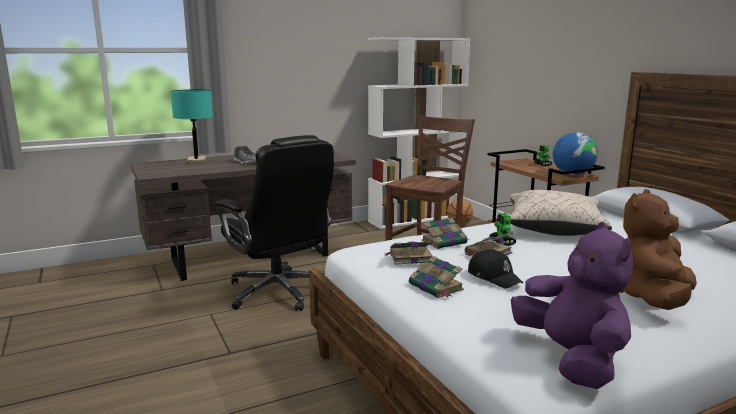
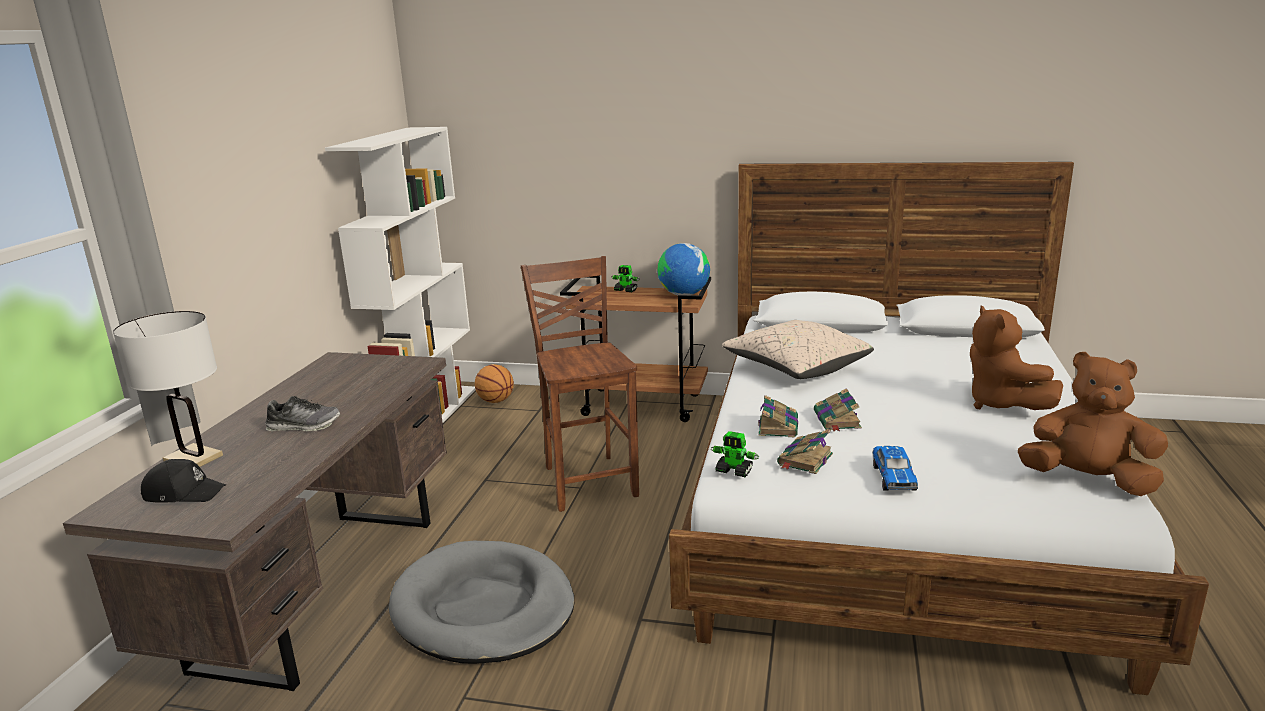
camera: 50 degrees left, 5 degrees up
(196, 160) = (193, 458): turquoise table lamp -> white table lamp
(279, 292) = (483, 608): black office chair -> grey dog bed
(436, 287) = (893, 477): book -> toy car
(494, 277) = (896, 441): black cap -> black cap (184, 493)
(502, 242) = (811, 403): toy robot -> toy robot (734, 471)
(571, 359) = (1087, 480): purple plush toy -> brown plush toy

